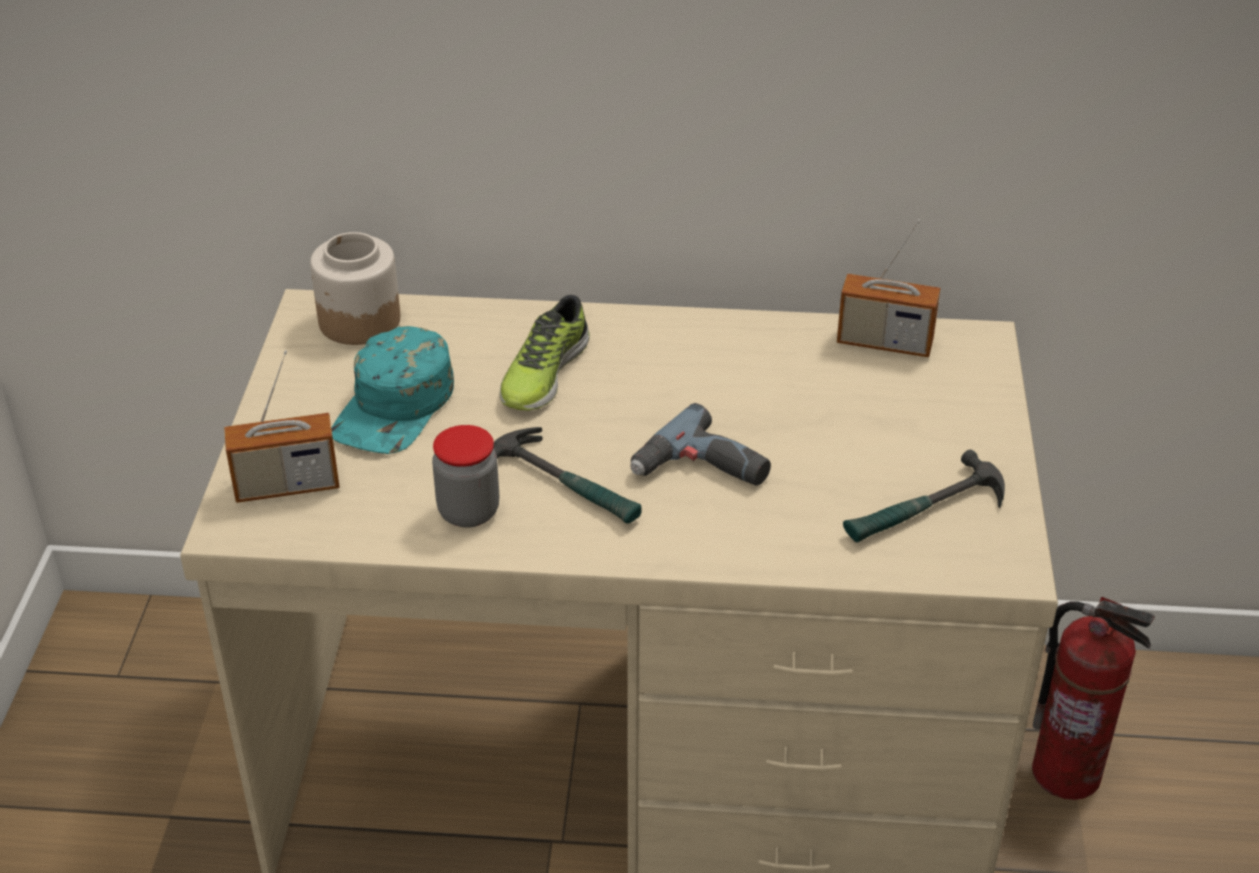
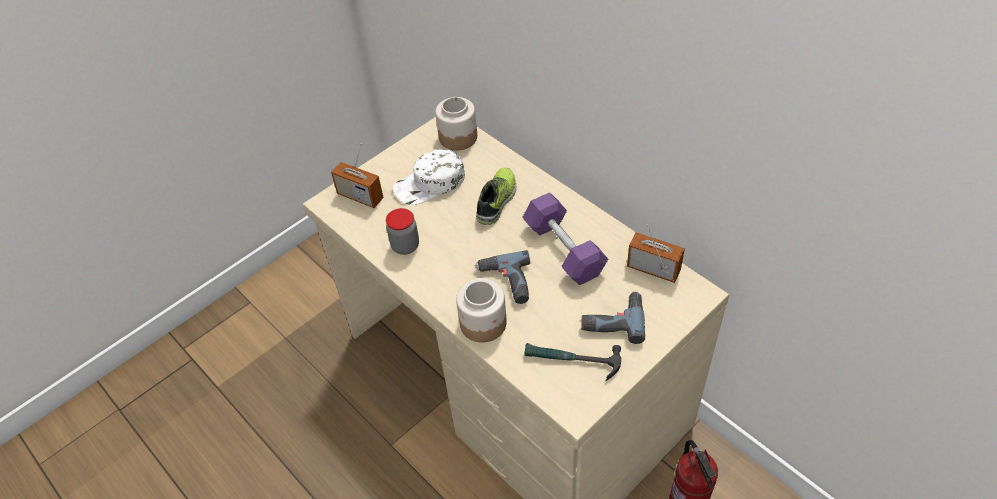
camera: 45 degrees right, 10 degrees up
(395, 406) = (430, 184): turquoise cap -> white cap
(543, 373) = (497, 200): shoe -> shoe turned 135 degrees clockwise
(568, 484) = (451, 257): hammer -> none
(731, 384) = (564, 250): none -> purple dumbbell
(738, 541) = (483, 323): none -> jar
(884, 343) = (653, 269): radio -> radio turned 150 degrees clockwise
(910, 431) = (612, 319): none -> power drill

